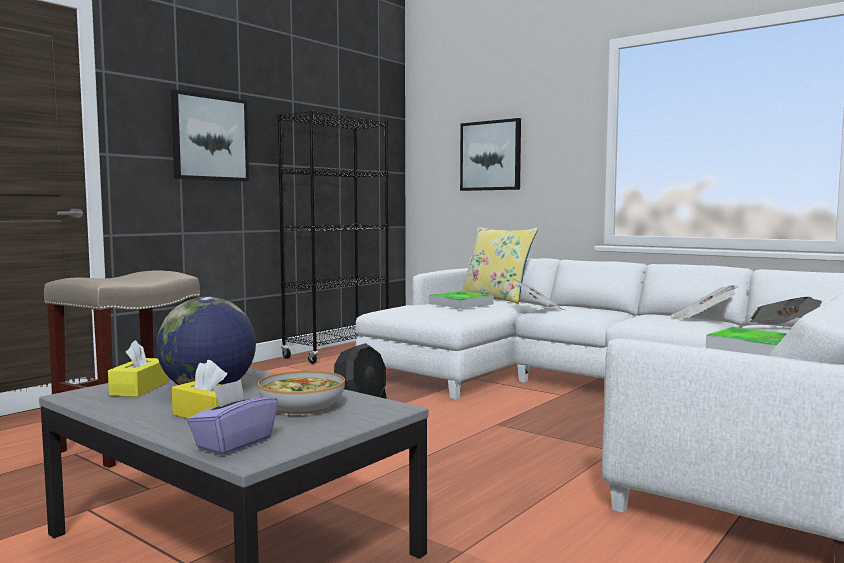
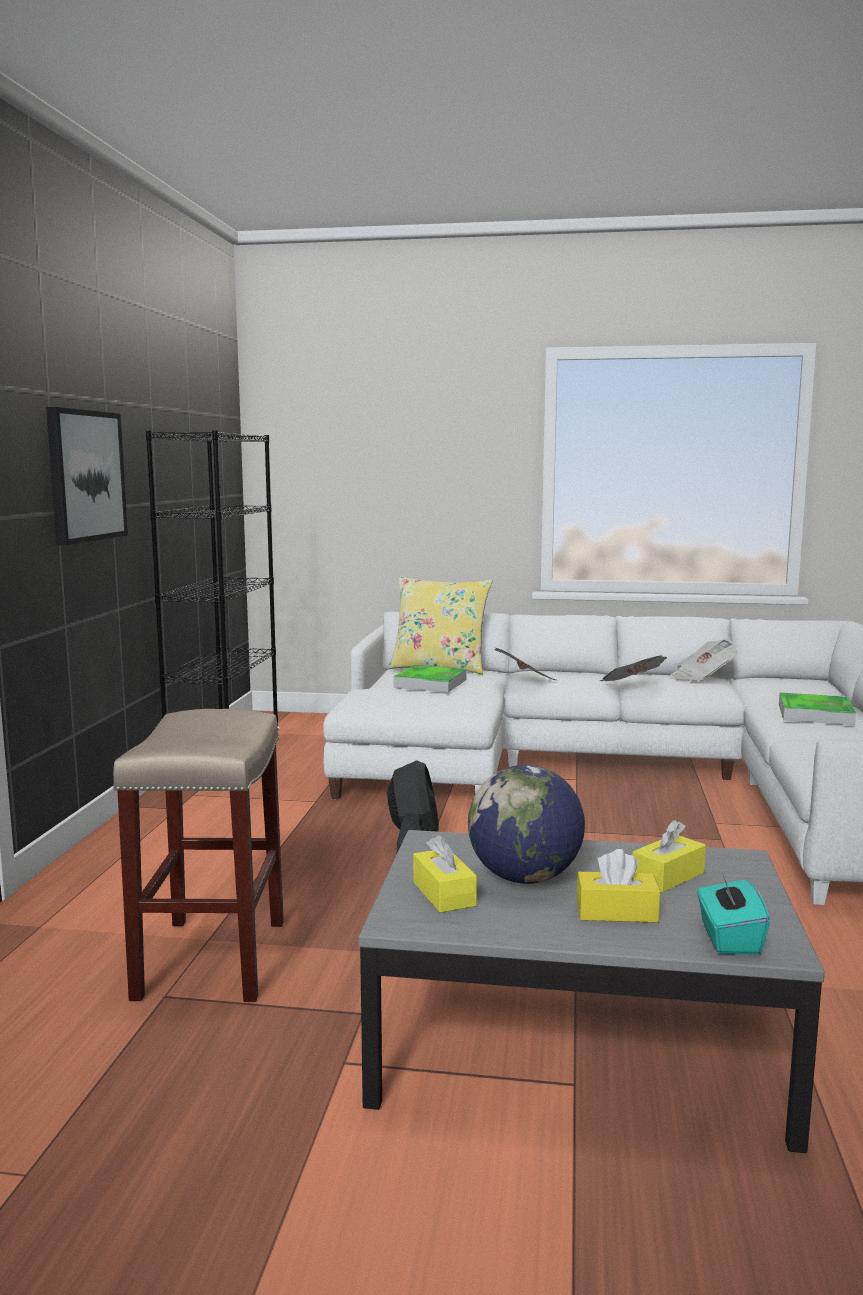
camera: 30 degrees left, 5 degrees up
(233, 443) = (729, 938): purple tissue box -> turquoise tissue box
(302, 407) = (667, 876): bowl -> yellow tissue box
(491, 155) = (383, 478): picture -> none
(783, 329) = (789, 684): newspaper -> newspaper (632, 686)

